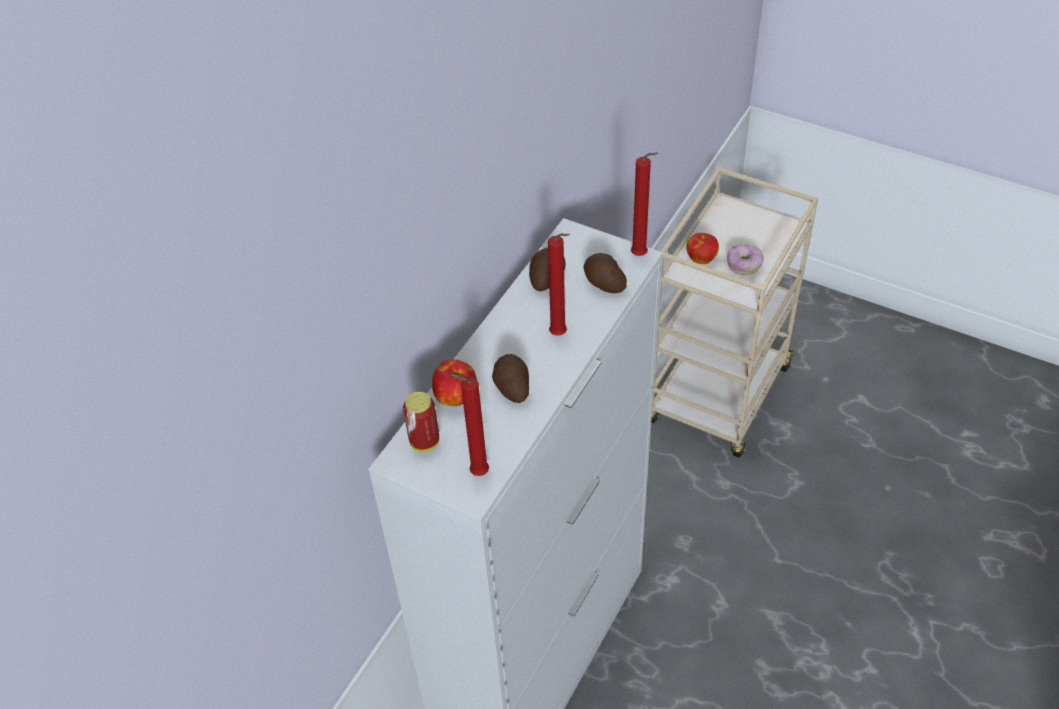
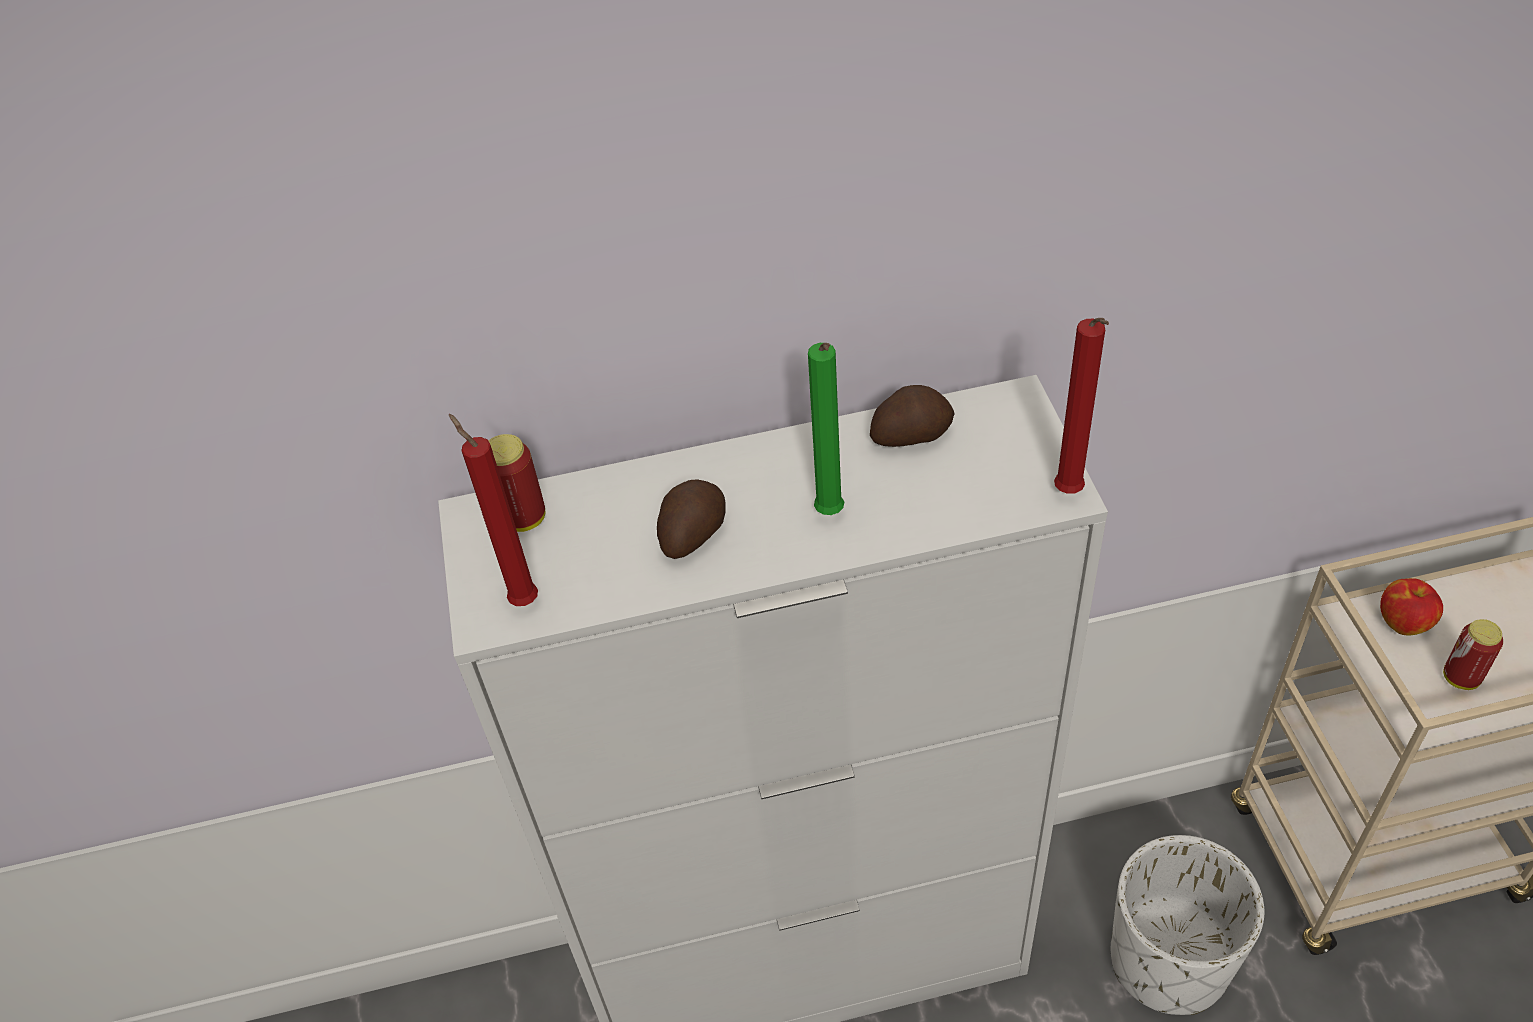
camera: 50 degrees right, 0 degrees up
(456, 397) = (621, 495): apple -> none
(560, 335) = (830, 516): red candle -> green candle
(603, 283) = (971, 493): potato -> none
(689, 511) = (1168, 960): none -> white planter
(744, 265) = (1461, 678): donut -> can

